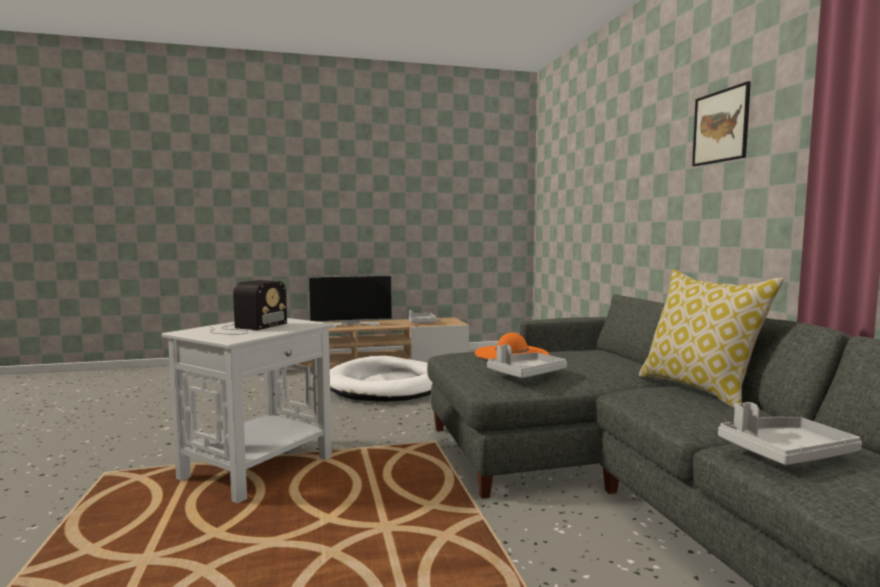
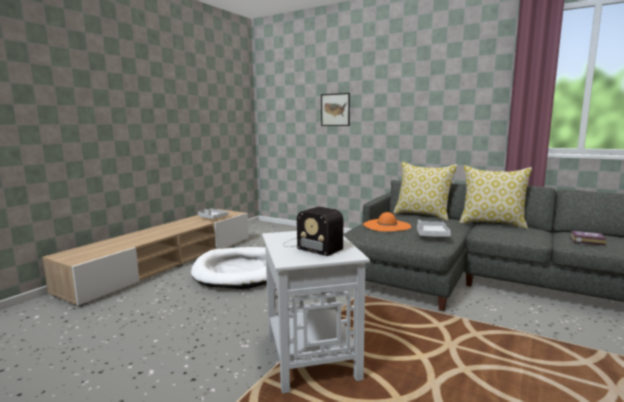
camera: 45 degrees left, 5 degrees up
(247, 328) = (310, 245): radio -> radio turned 150 degrees clockwise
(351, 324) = (159, 230): television -> none
(623, 357) = (423, 215): none -> pillow
(720, 126) = (442, 86): picture -> picture (335, 109)
(785, 453) = (586, 240): grey tray -> book

